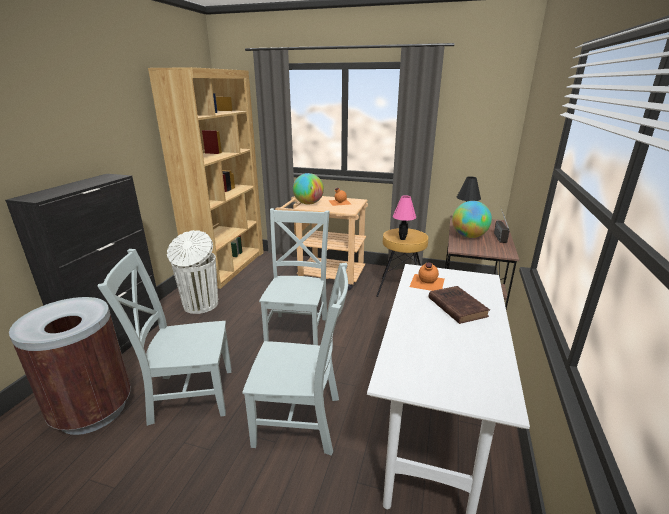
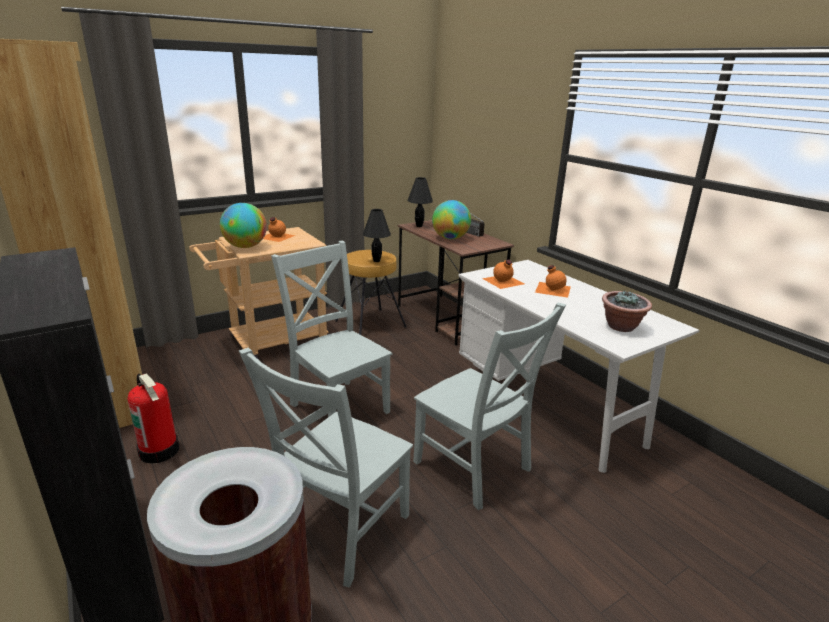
camera: 50 degrees left, 0 degrees up
(200, 305) = (160, 450): white trash can -> fire extinguisher
(302, 422) = (475, 469): grey chair -> grey chair turned 90 degrees clockwise
(402, 239) = (376, 261): pink table lamp -> black table lamp
(438, 368) = (621, 327): none -> potted plant
(456, 306) = (552, 289): brown book -> orange bottle

